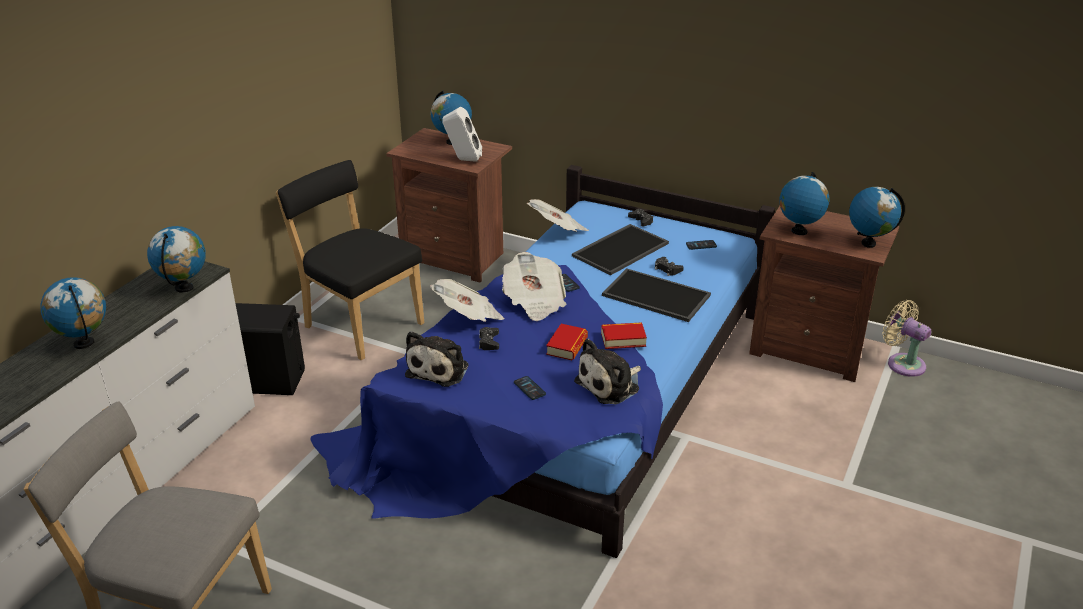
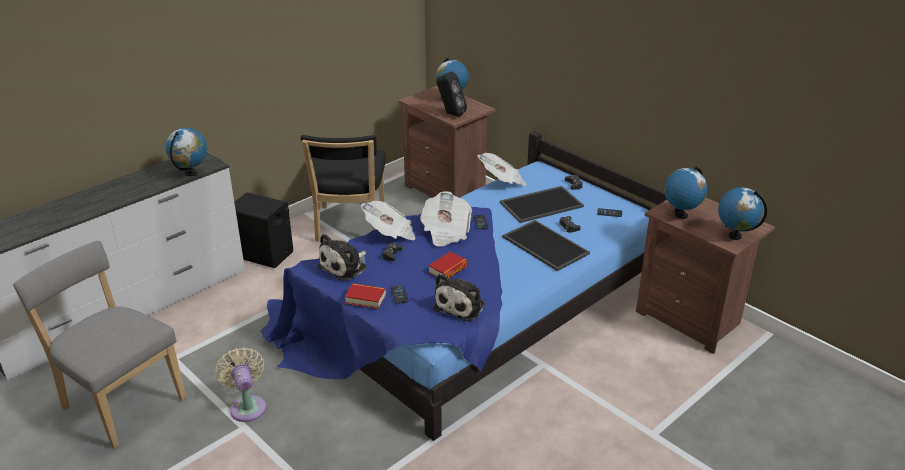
camera: 20 degrees right, 0 degrees up
(84, 343) = (107, 198): globe -> none
(360, 324) = (349, 226): black chair -> black chair turned 150 degrees counterclockwise
(463, 160) = (450, 114): white speaker -> black speaker
(610, 385) = (461, 305): plush toy -> plush toy turned 45 degrees counterclockwise
(623, 339) = (494, 273): book -> book (365, 299)
(902, 363) = (767, 348): beige fan -> beige fan (247, 406)

